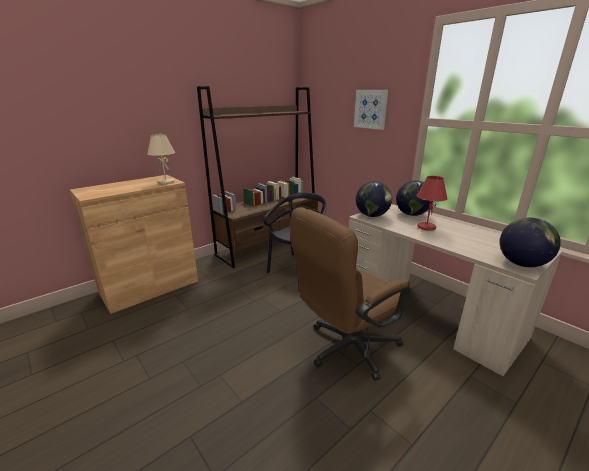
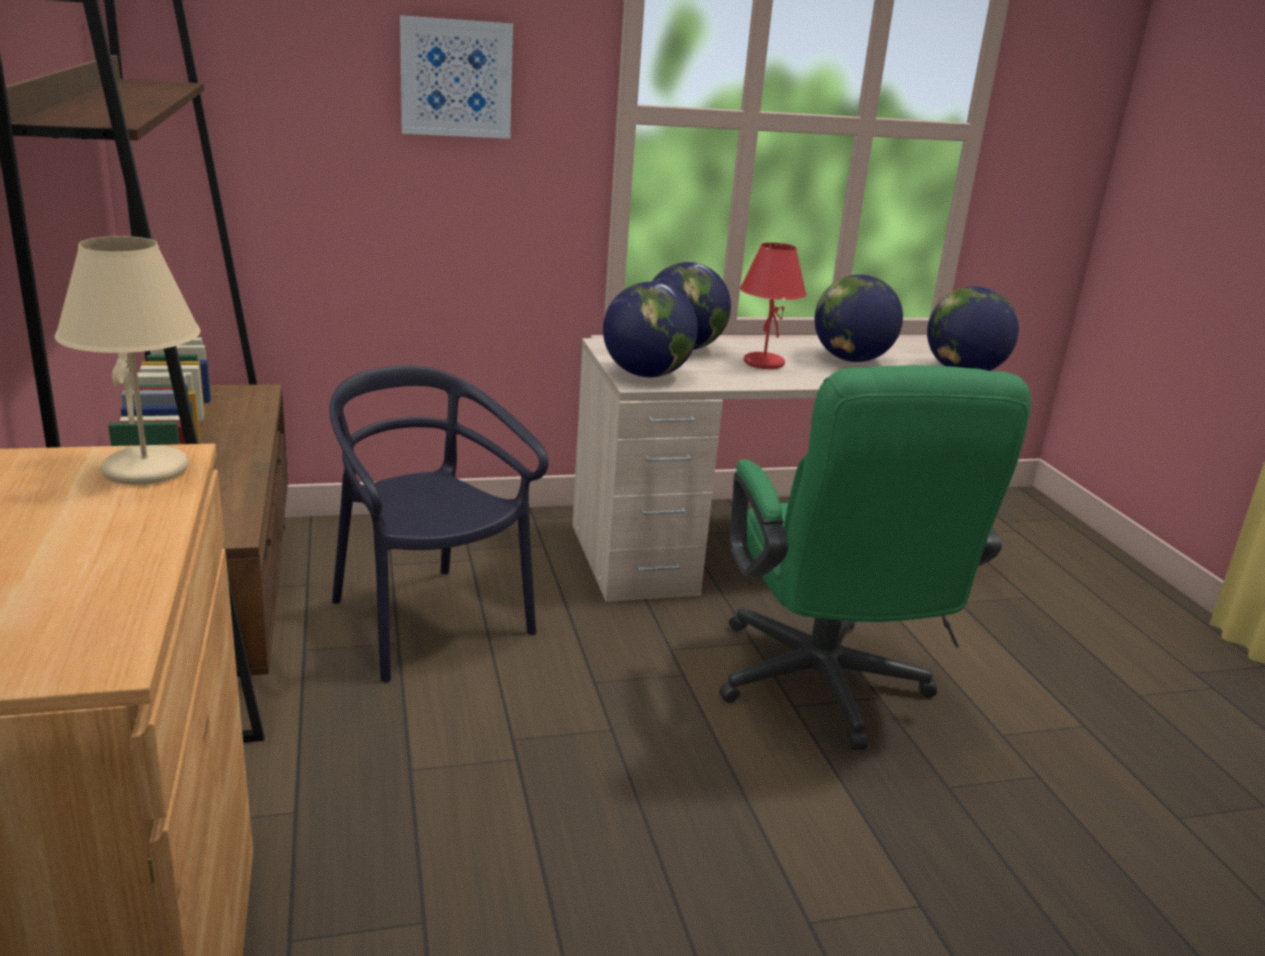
camera: 65 degrees left, 0 degrees up
(346, 349) = (825, 692): brown office chair -> green office chair
(472, 240) = (851, 360): none -> globe

